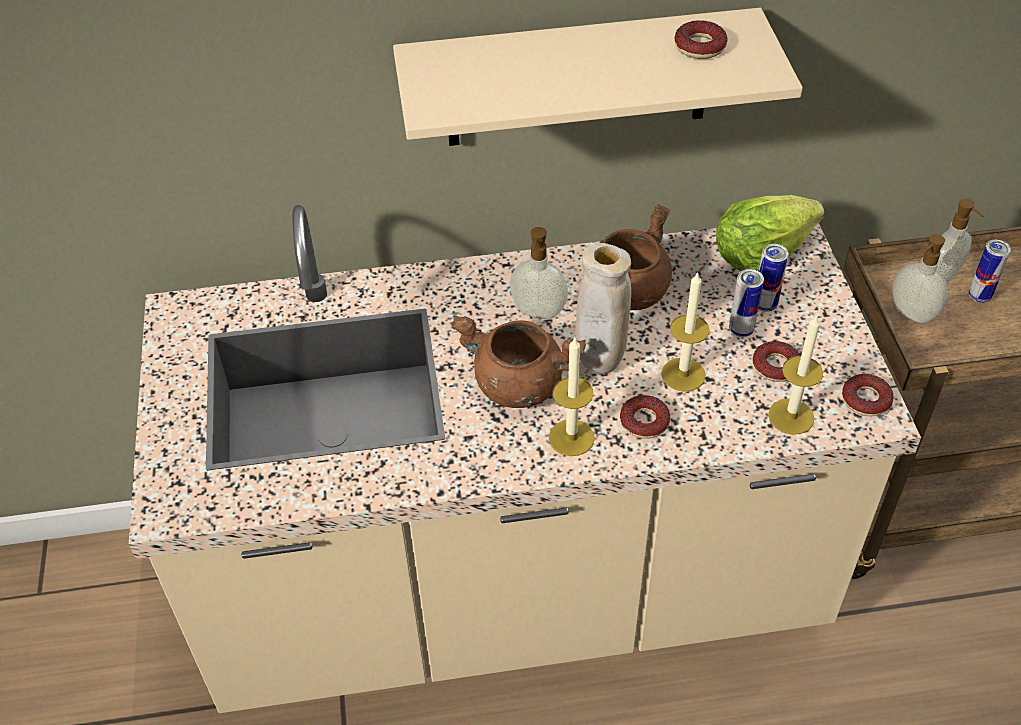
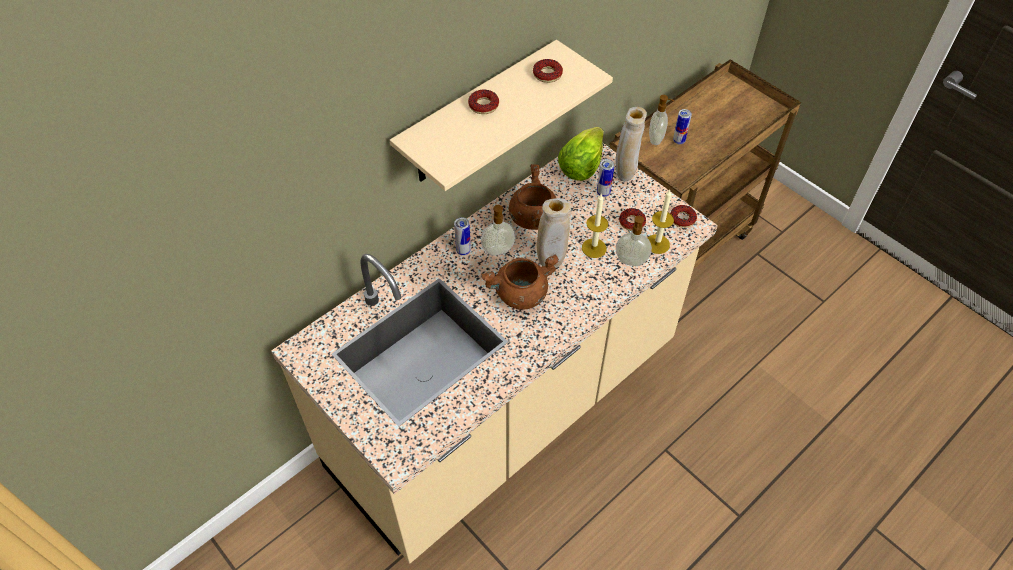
camera: 35 degrees left, 5 degrees up
(571, 437) = (568, 308): candle -> none
(644, 421) = (595, 281): donut -> donut (483, 105)
(741, 330) = (602, 211): can -> can (463, 251)
(821, 295) = (624, 175): none -> beige vase
(911, 314) = (656, 164): soap dispenser -> soap dispenser (631, 262)

